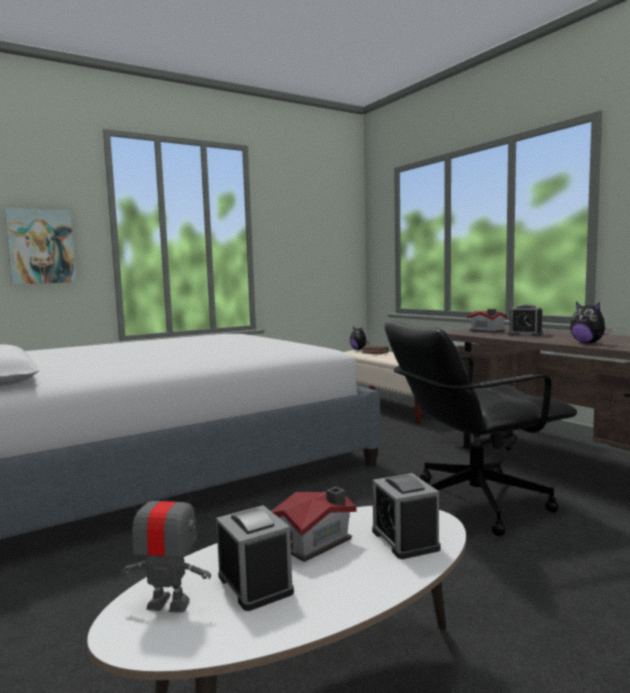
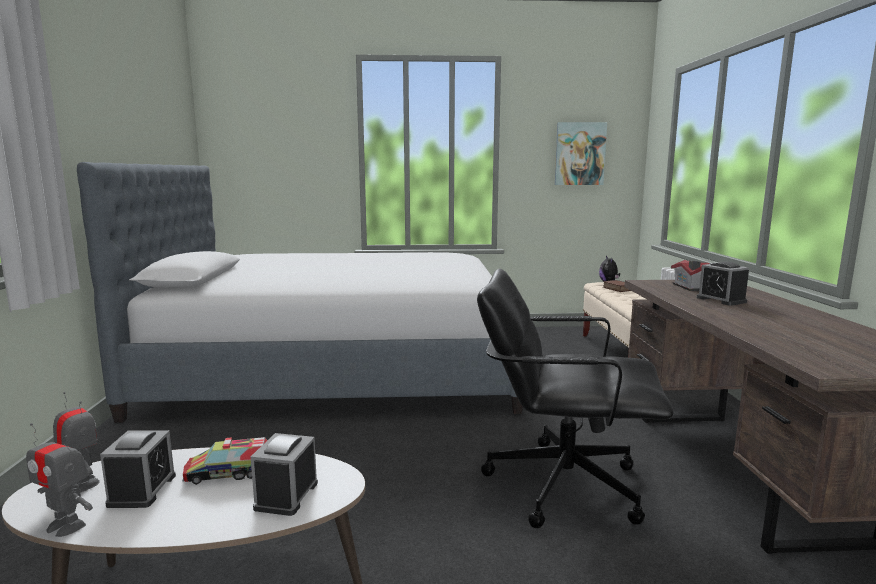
camera: 30 degrees right, 5 degrees up
(41, 246) = (300, 164): picture -> picture (580, 154)
(237, 641) = (66, 526): none -> toy robot
(316, 542) = (230, 473): toy house -> toy truck
(588, 343) = (754, 328): plush toy -> none

